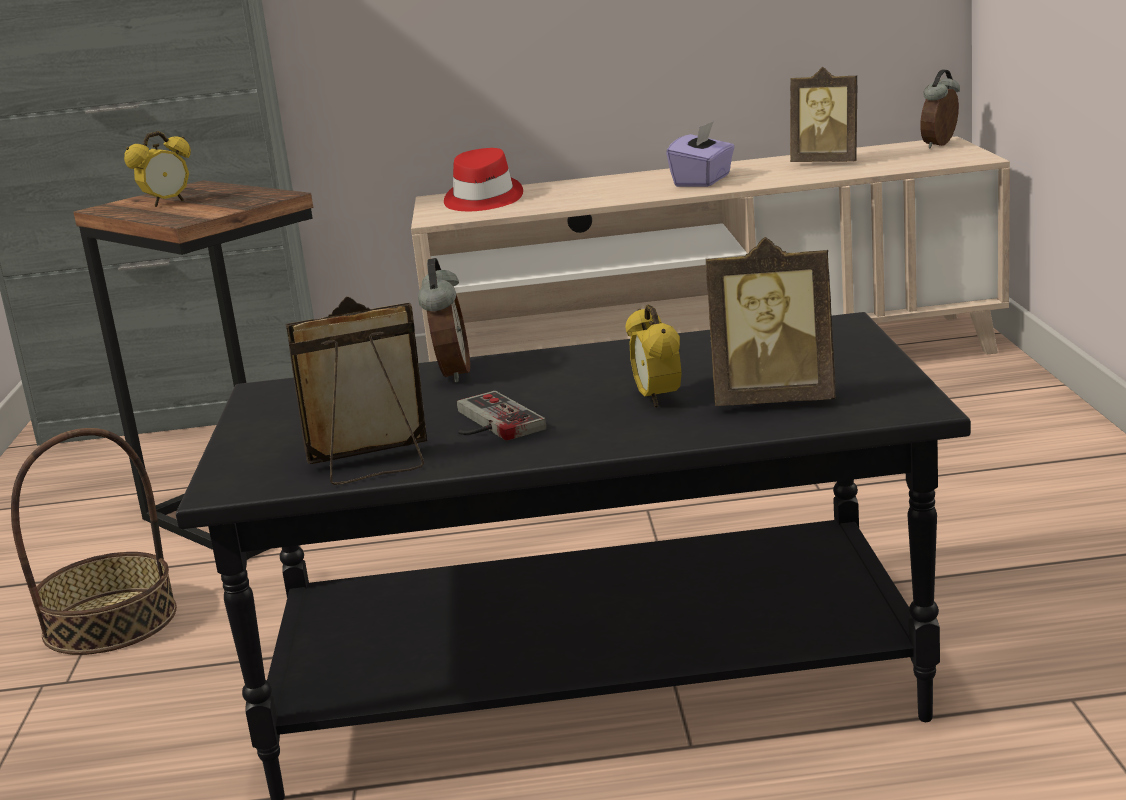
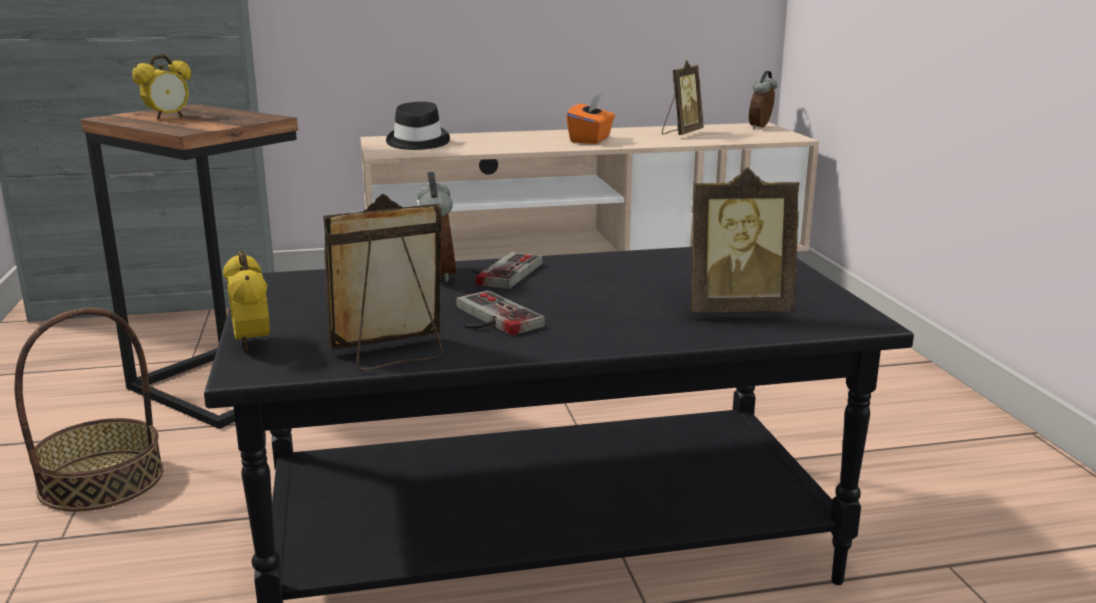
camera: 10 degrees left, 0 degrees up
(482, 200) = (417, 142): red hat -> black hat
(521, 368) = (500, 272): none -> game controller
(657, 400) = (634, 305): alarm clock -> alarm clock (251, 343)
(703, 181) = (591, 140): purple tissue box -> orange tissue box
(827, 162) = (681, 133): picture frame -> picture frame turned 75 degrees counterclockwise

